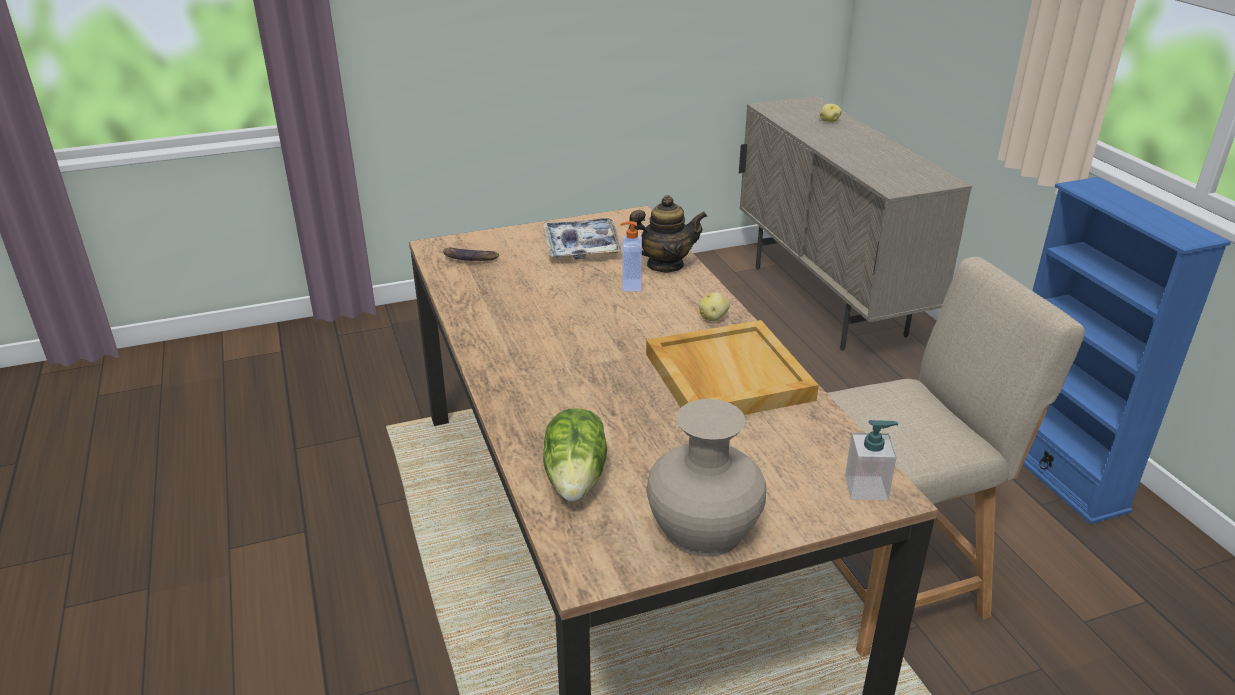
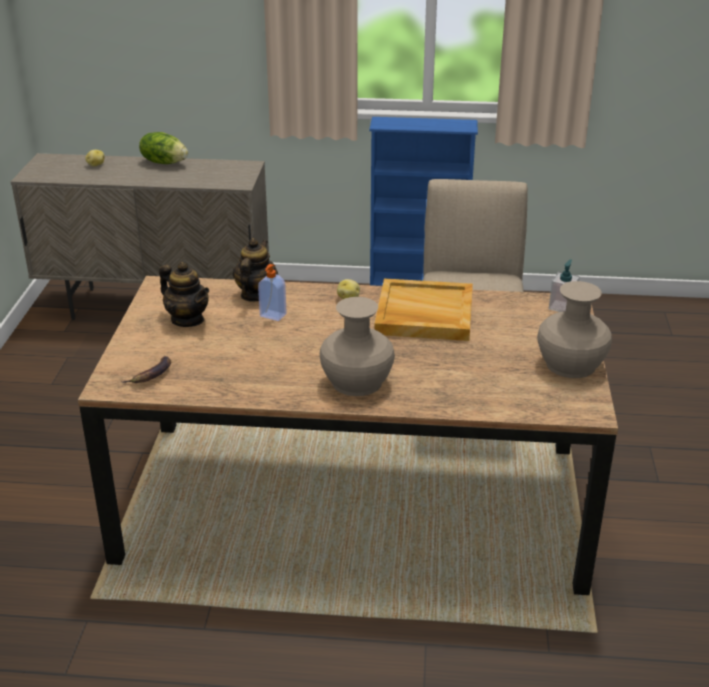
camera: 65 degrees left, 0 degrees up
(534, 368) = (357, 381): none -> beige vase
(577, 478) = (499, 394): lettuce -> lettuce (164, 162)
(582, 247) = (187, 320): tray -> teapot

